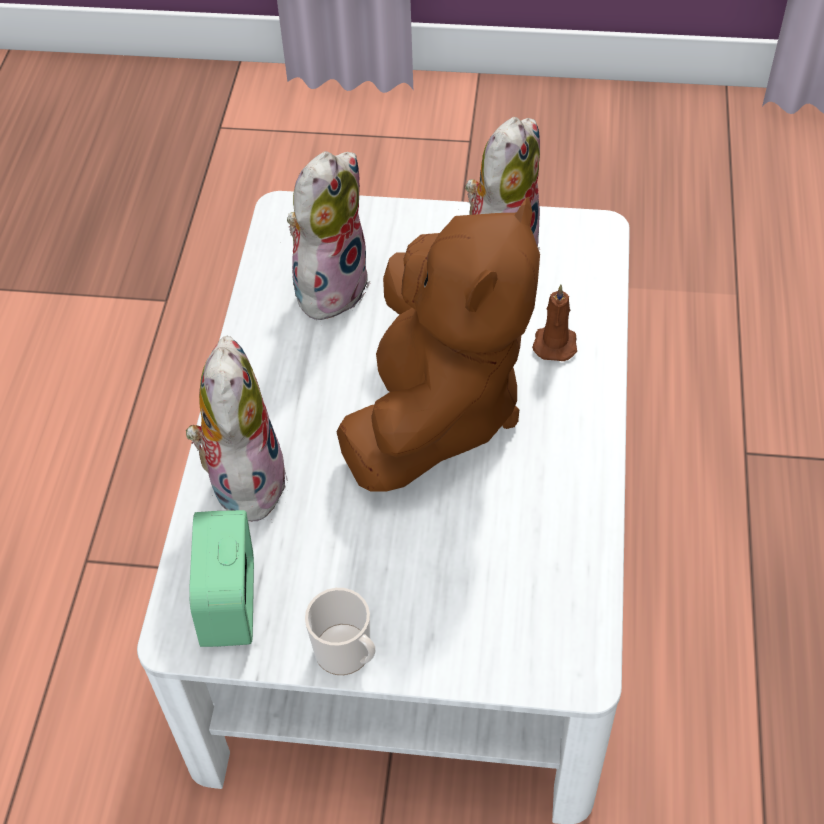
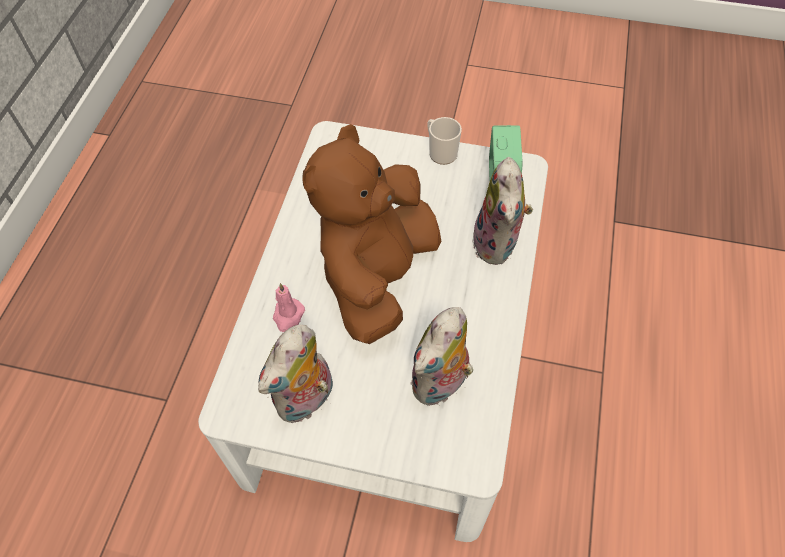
camera: 175 degrees left, 5 degrees up
(555, 342) = (288, 316): brown candle -> pink candle

